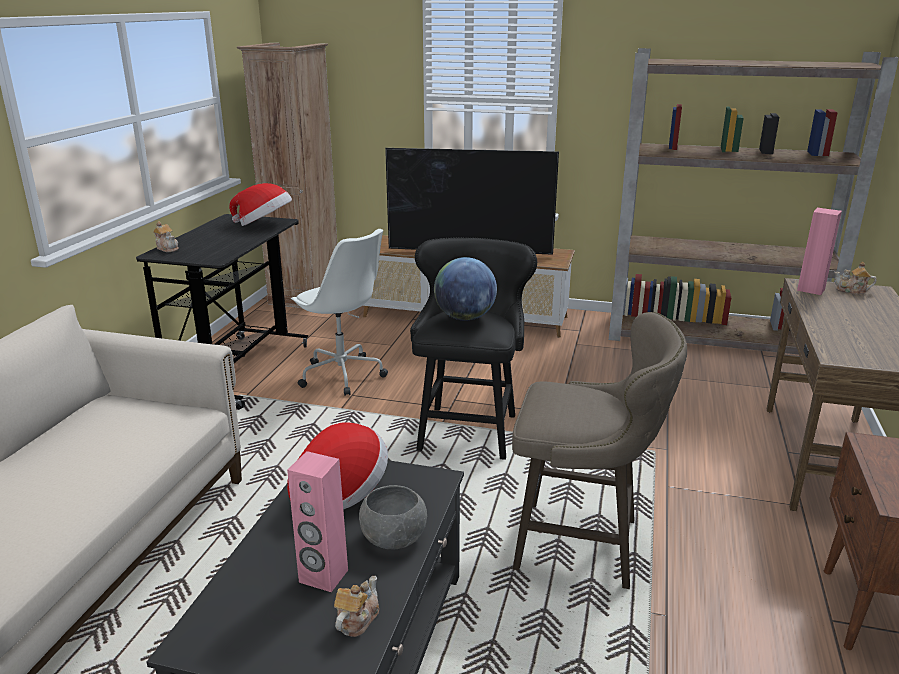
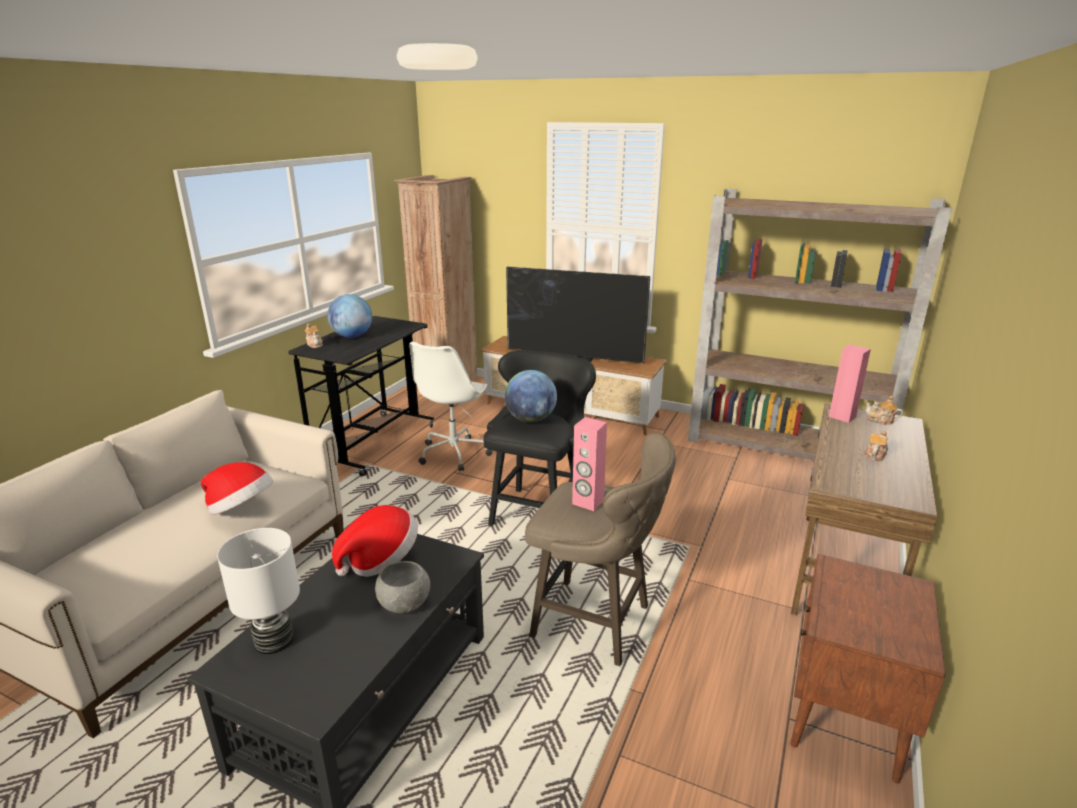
camera: 10 degrees right, 0 degrees up
(211, 237) = (352, 336): none -> globe
(245, 601) = (273, 640): none -> white table lamp
(264, 225) = (398, 327): hat -> hat (241, 509)
(323, 576) = (338, 628): pink speaker -> pink speaker (587, 502)
(343, 376) = (453, 455): white office chair -> white office chair turned 60 degrees clockwise
(357, 620) = (348, 667): teapot -> teapot (875, 455)

